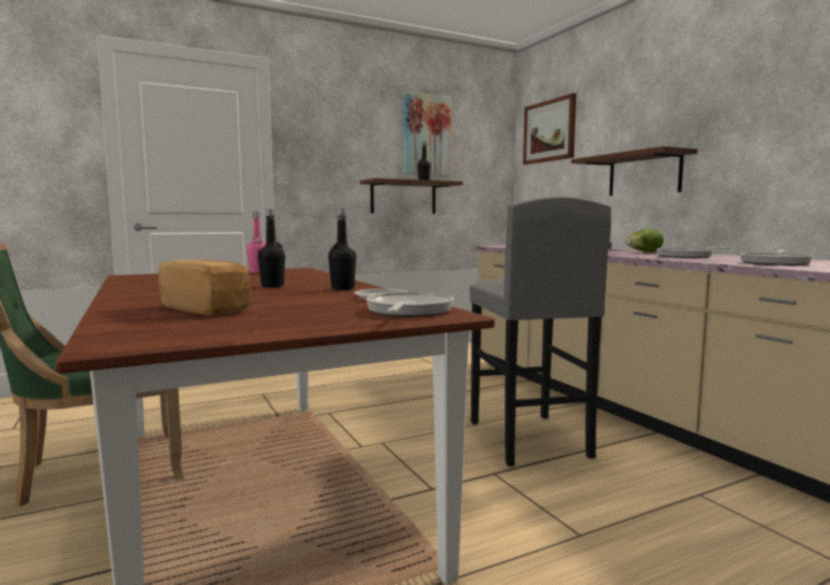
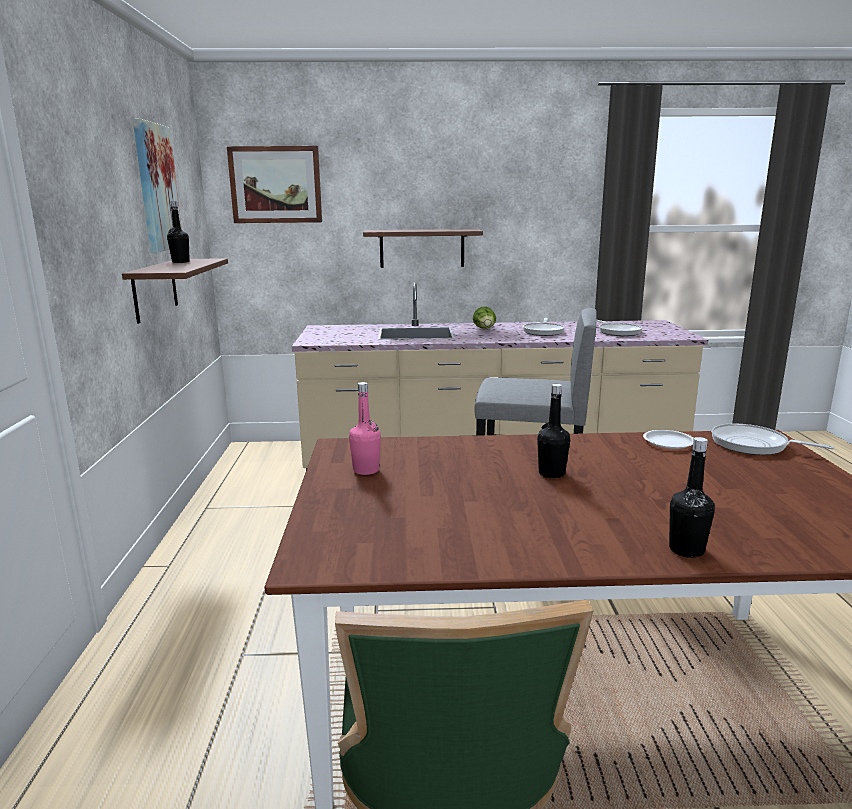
camera: 65 degrees left, 10 degrees up
(206, 309) = (739, 511): bread -> none
(342, 288) = (594, 447): black bottle -> black bottle (686, 550)

